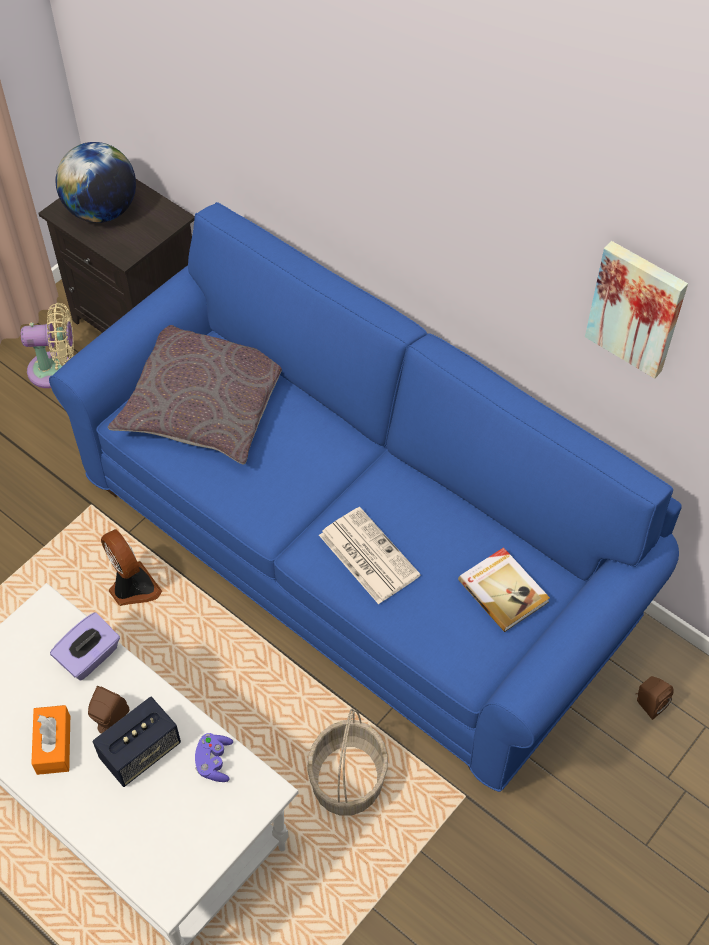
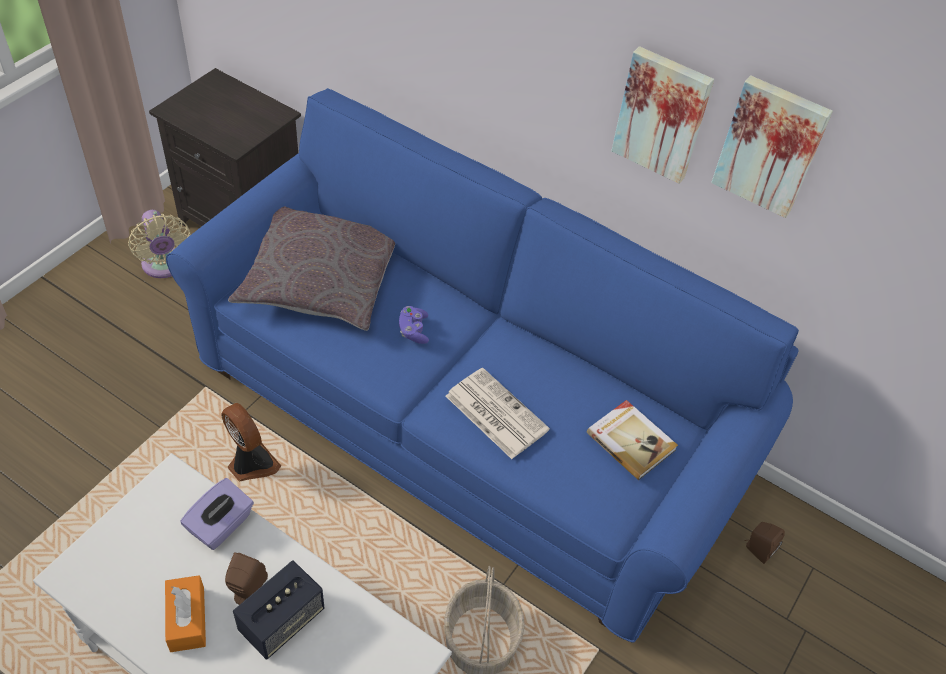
camera: 10 degrees left, 5 degrees down
(55, 370) = (165, 266): beige fan -> beige fan turned 75 degrees clockwise
(102, 211) = (211, 109): globe -> none
(214, 762) = (361, 626): purple game controller -> purple game controller (413, 330)
(536, 265) = (662, 114): none -> picture

